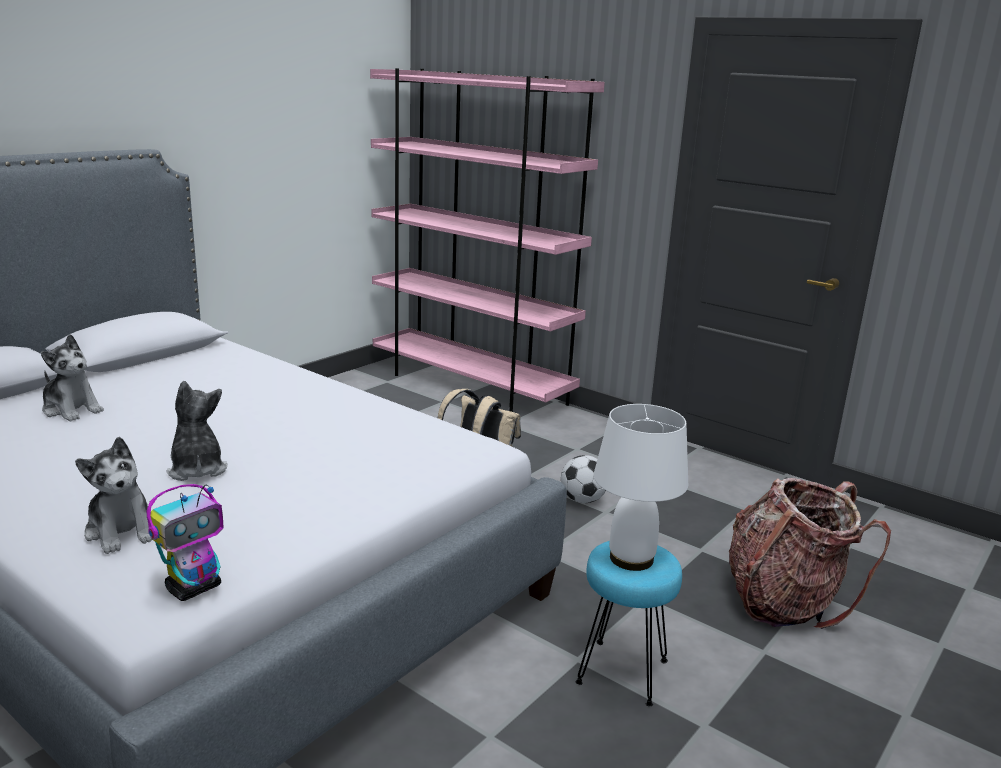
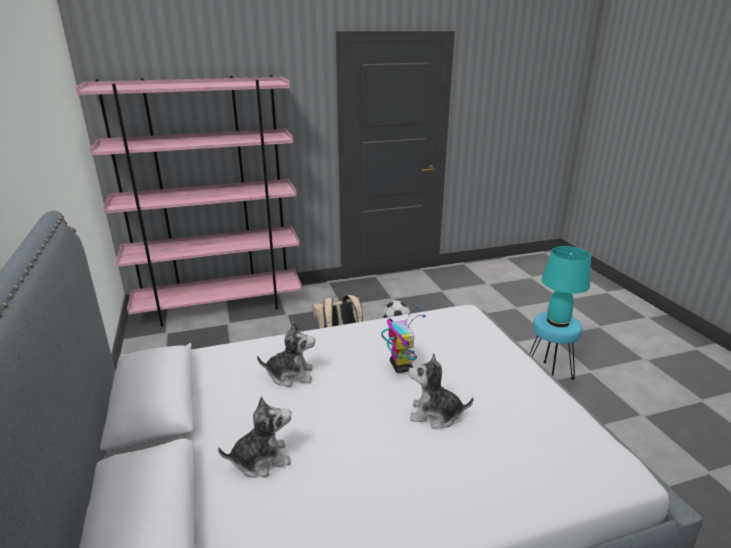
camera: 55 degrees left, 5 degrees up
(122, 531) = (517, 464): plush toy -> plush toy (290, 375)
(194, 588) = (601, 447): toy robot -> toy robot (400, 366)
(632, 559) = (558, 321): white table lamp -> turquoise table lamp
(784, 601) = (518, 316): backpack -> none

